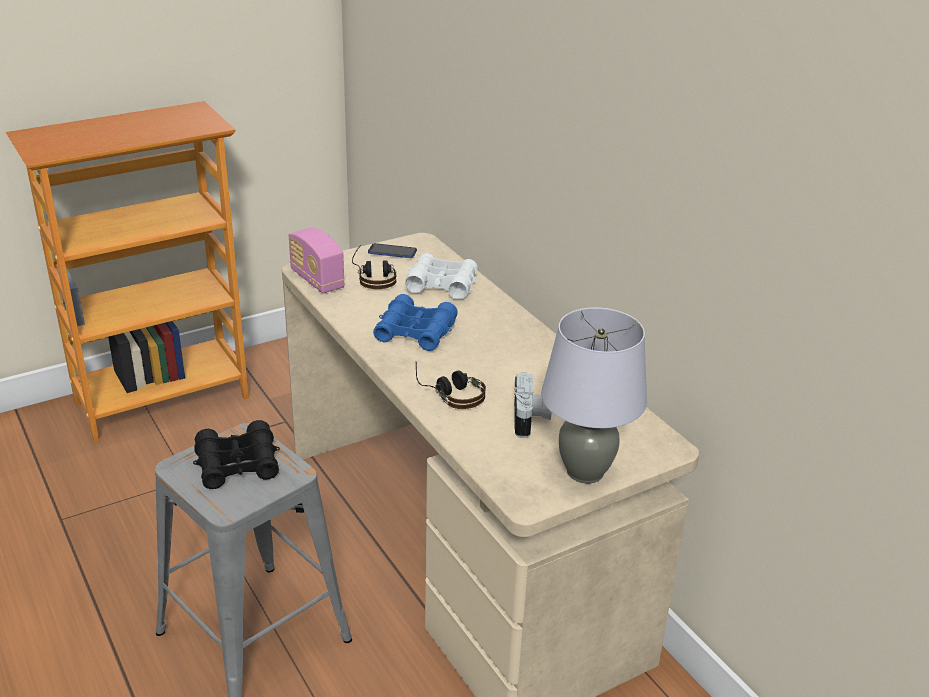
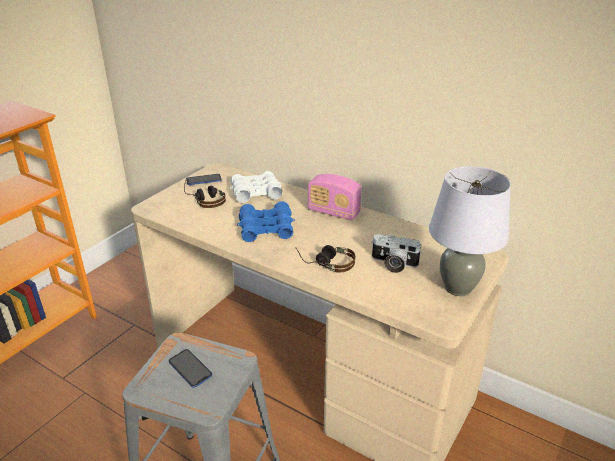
camera: 25 degrees left, 0 degrees up
(238, 464) = (190, 369): black binoculars -> phone
(317, 280) = (165, 212): radio -> radio (333, 212)
(531, 419) = (393, 264): camera -> camera turned 135 degrees clockwise

